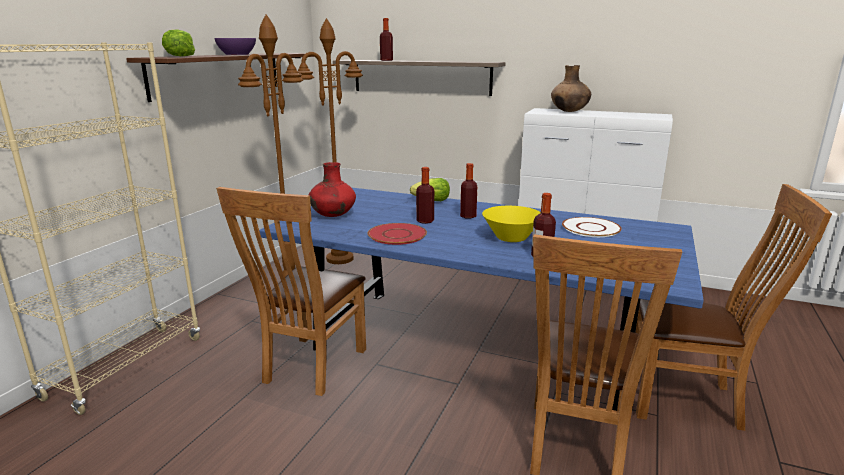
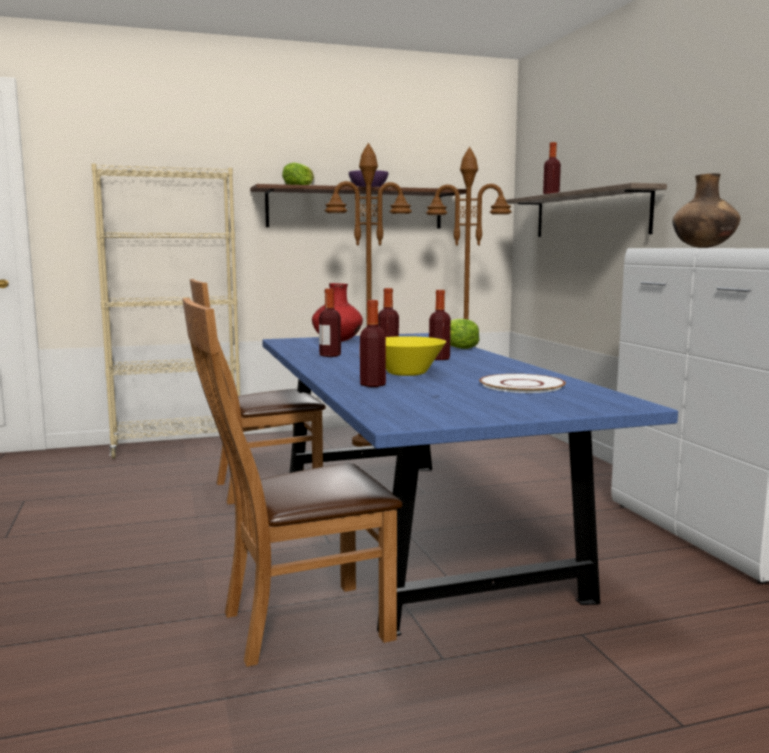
camera: 50 degrees right, 10 degrees down
(397, 235) = (330, 355): red plate -> bottle
(690, 400) = (520, 675): brown chair -> none

